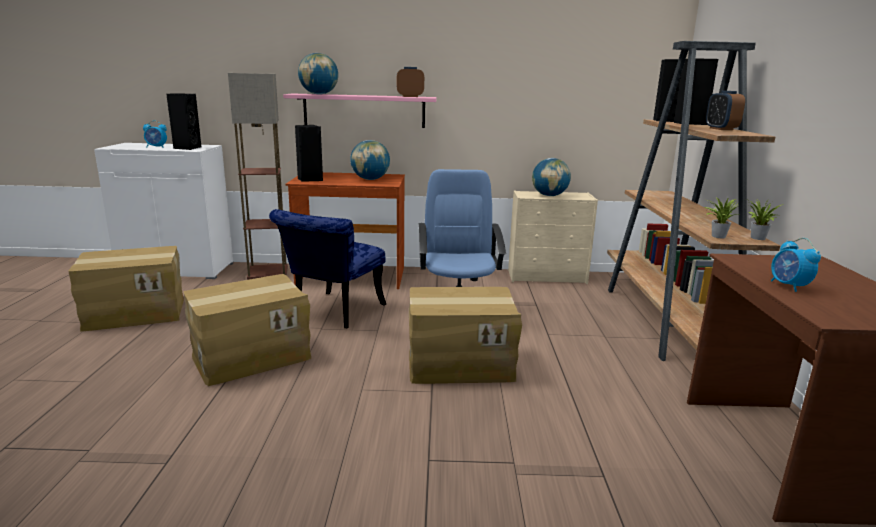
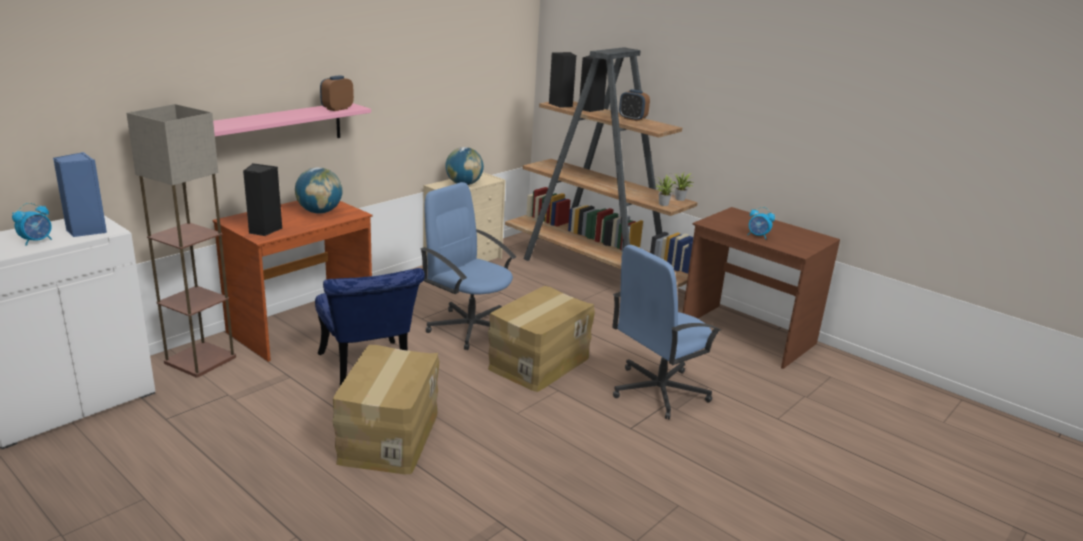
camera: 50 degrees left, 5 degrees up
(135, 313) = (165, 467): cardboard box -> none
(187, 148) = (86, 231): black speaker -> blue speaker
(319, 94) = (240, 122): globe -> none
(529, 445) = (657, 391): none -> blue office chair

